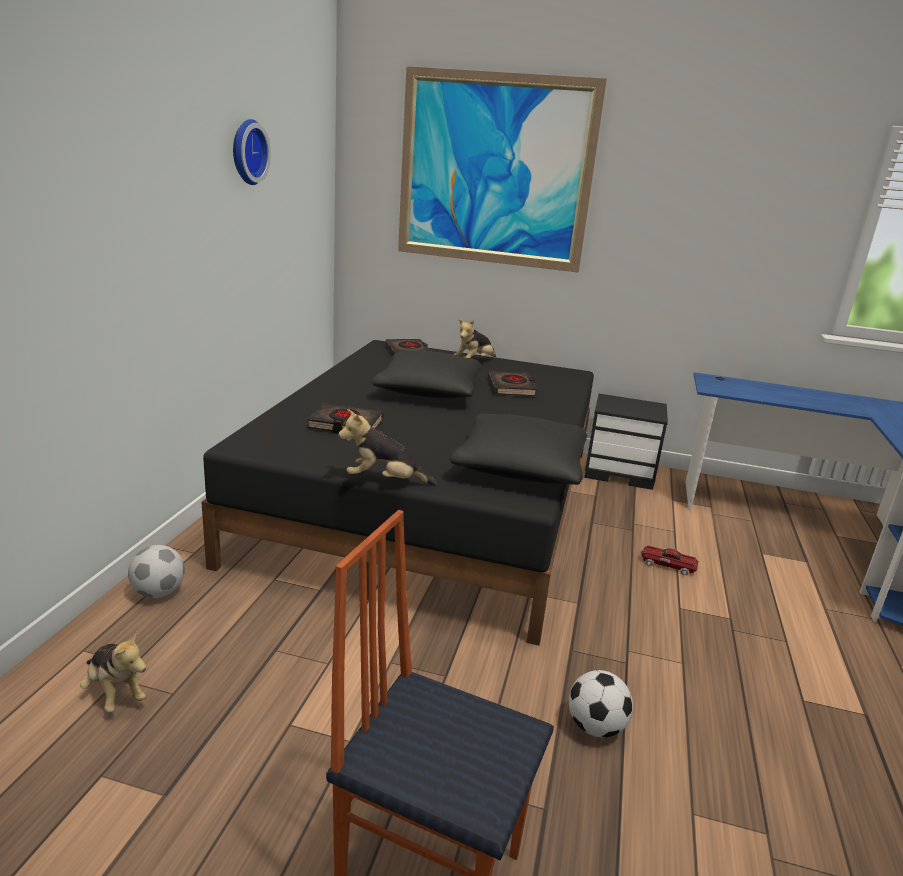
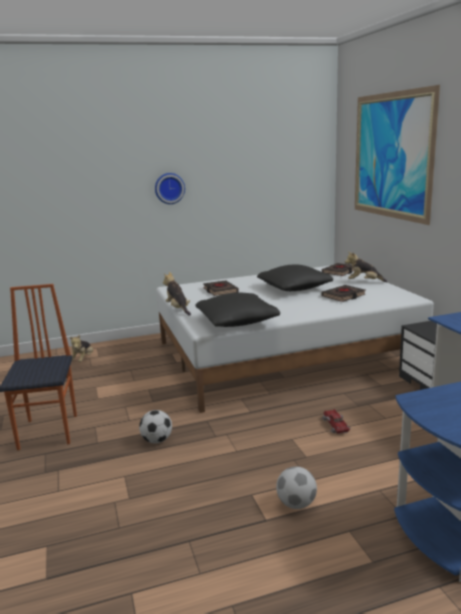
camera: 60 degrees right, 5 degrees down
(158, 592) = (138, 343): football -> football (296, 504)
(246, 152) = (237, 157): wall clock -> wall clock (169, 188)
(431, 501) = (284, 354): black bed -> white bed

